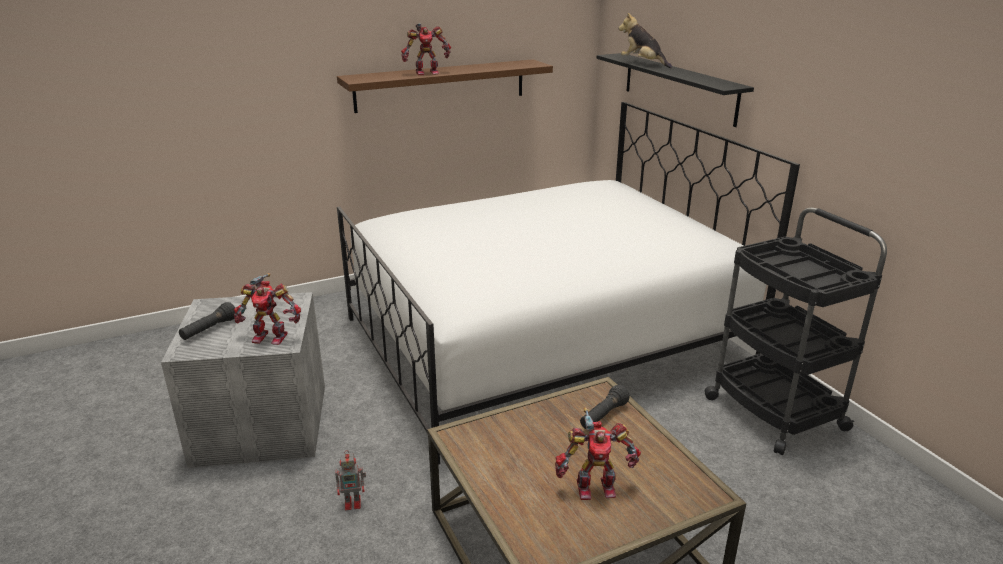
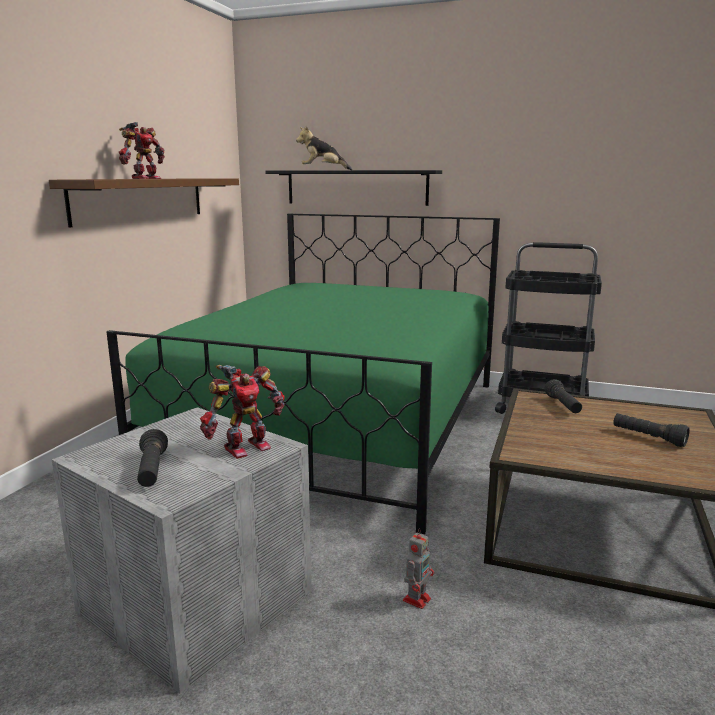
camera: 45 degrees left, 10 degrees down
(545, 339) = (339, 423): white bed -> green bed
(594, 486) = (648, 437): toy robot -> black flashlight

